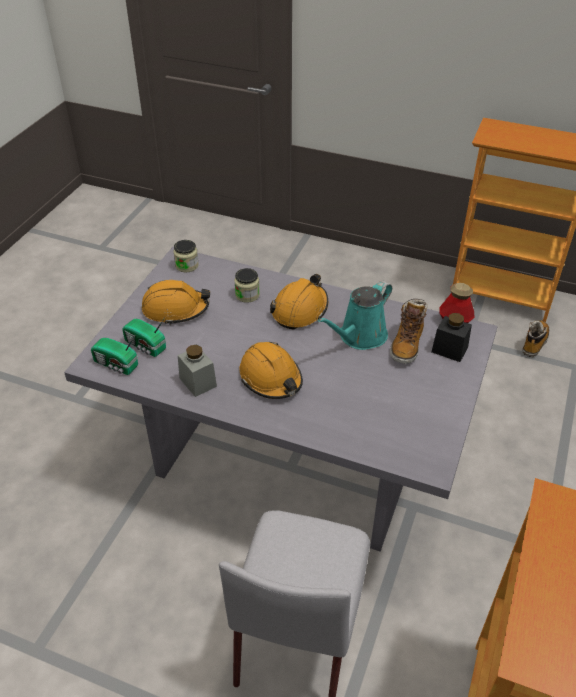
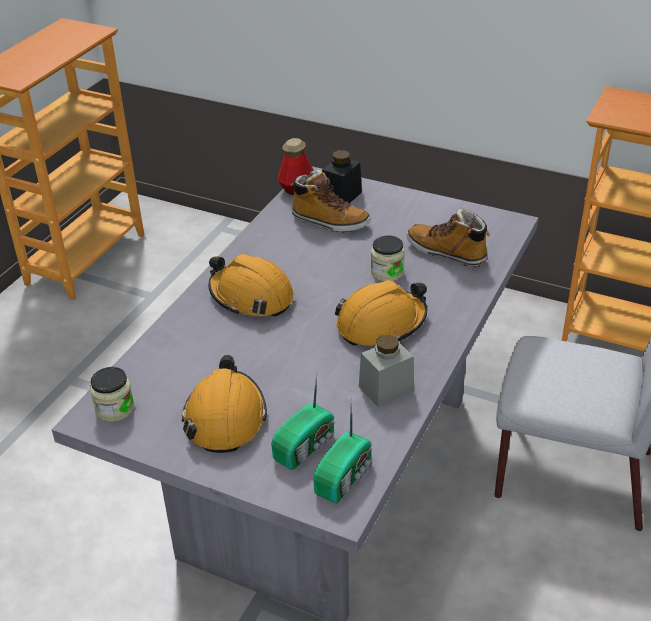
camera: 85 degrees left, 5 degrees down
(247, 295) = (208, 343): jar -> jar (387, 272)
(360, 337) = (312, 253): turquoise watering can -> none
(534, 343) = (173, 248): boot -> boot (447, 252)

